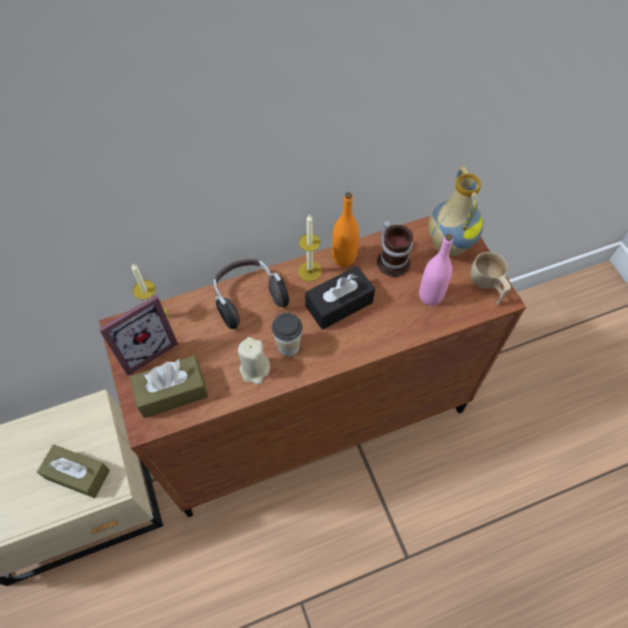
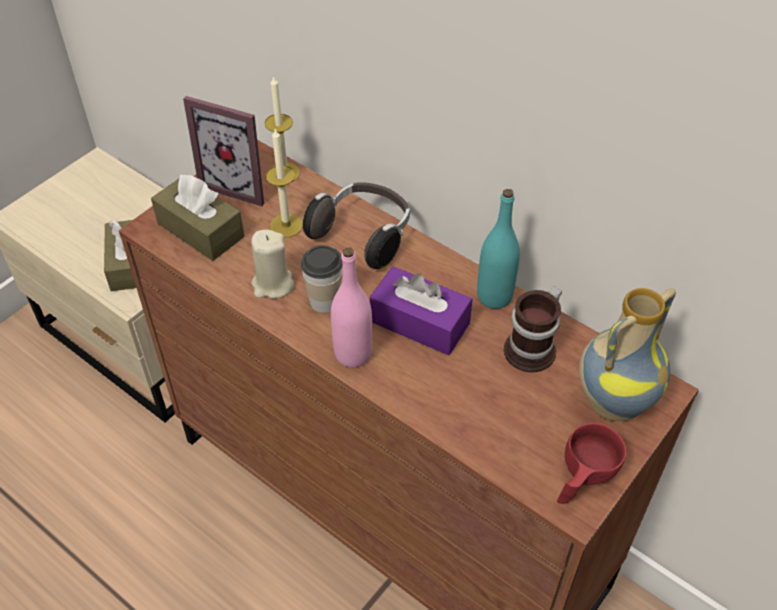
camera: 60 degrees right, 10 degrees down
(310, 271) = (446, 273): candle -> candle (286, 225)
(339, 304) = (420, 322): black tissue box -> purple tissue box
(344, 257) = (494, 296): orange bottle -> turquoise bottle
(430, 296) = (509, 415): pink bottle -> pink bottle (353, 354)
(487, 286) = (581, 478): beige cup -> red cup

